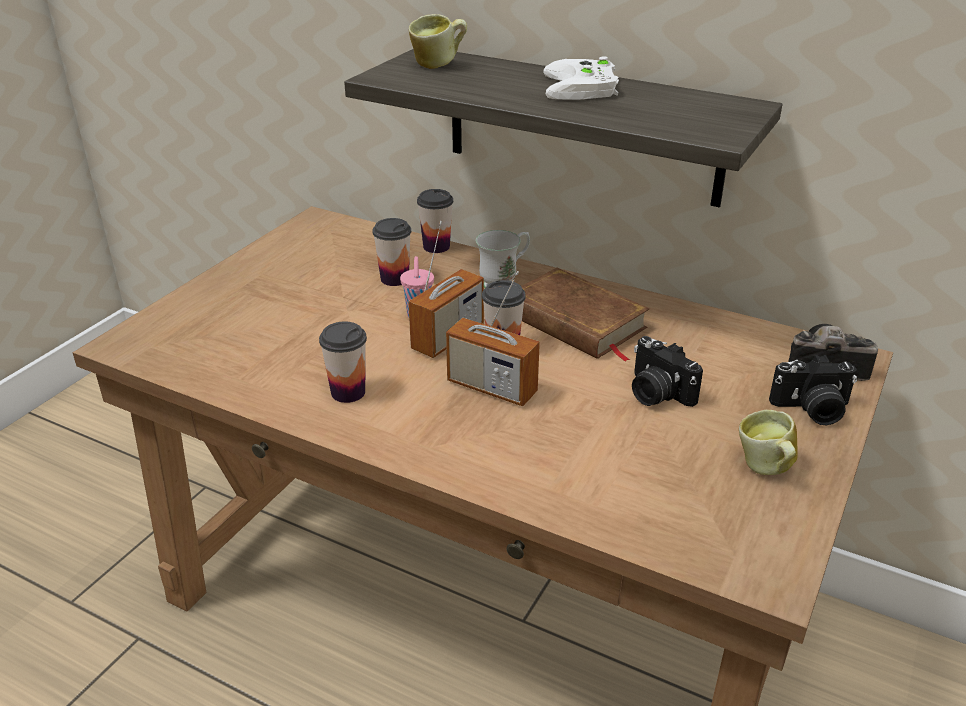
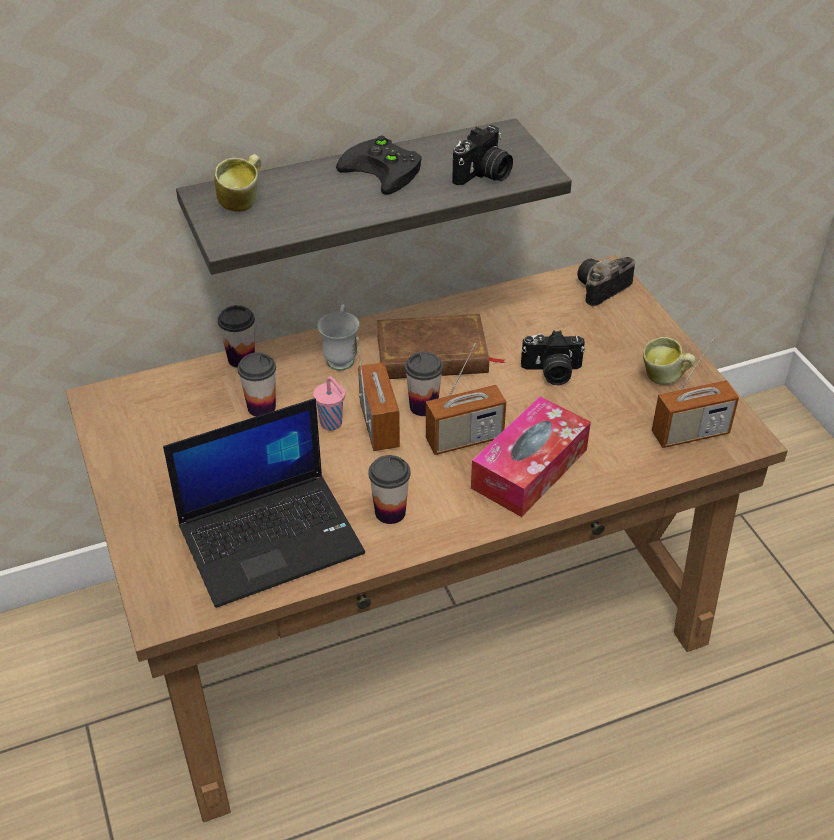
camera: 50 degrees left, 10 degrees up
(253, 351) = (272, 537): none -> laptop
(503, 442) = (529, 468): none -> tissue box
(583, 88) = (386, 170): white game controller -> black game controller
(710, 529) = (690, 433): none -> radio
(812, 410) = (634, 324): camera -> camera (484, 175)

